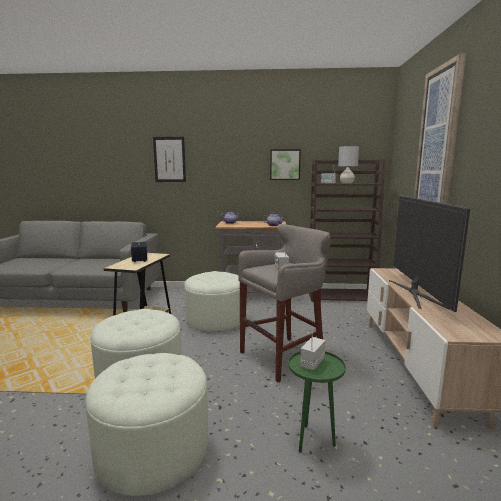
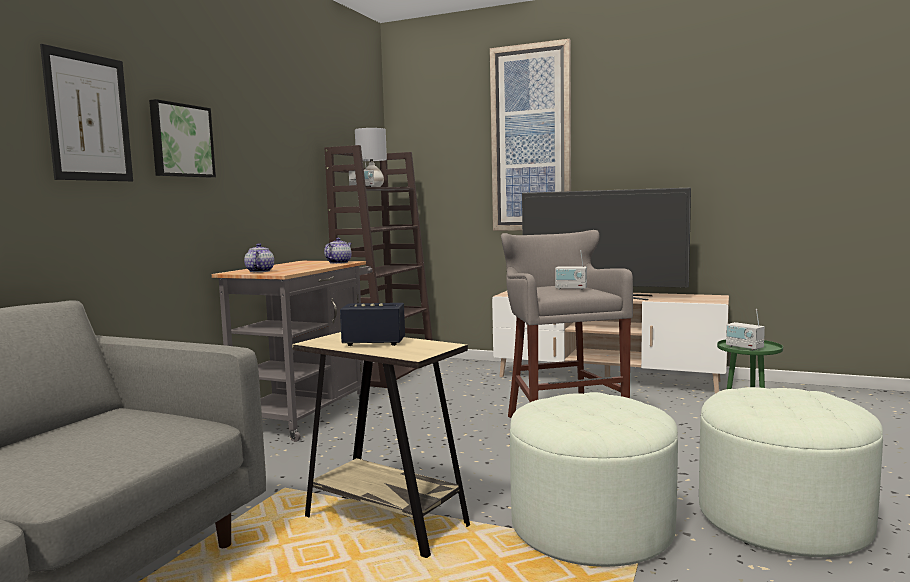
camera: 70 degrees left, 5 degrees down
(215, 320) = (388, 453): white ottoman -> none
(285, 164) = (290, 152): picture -> picture (180, 140)

